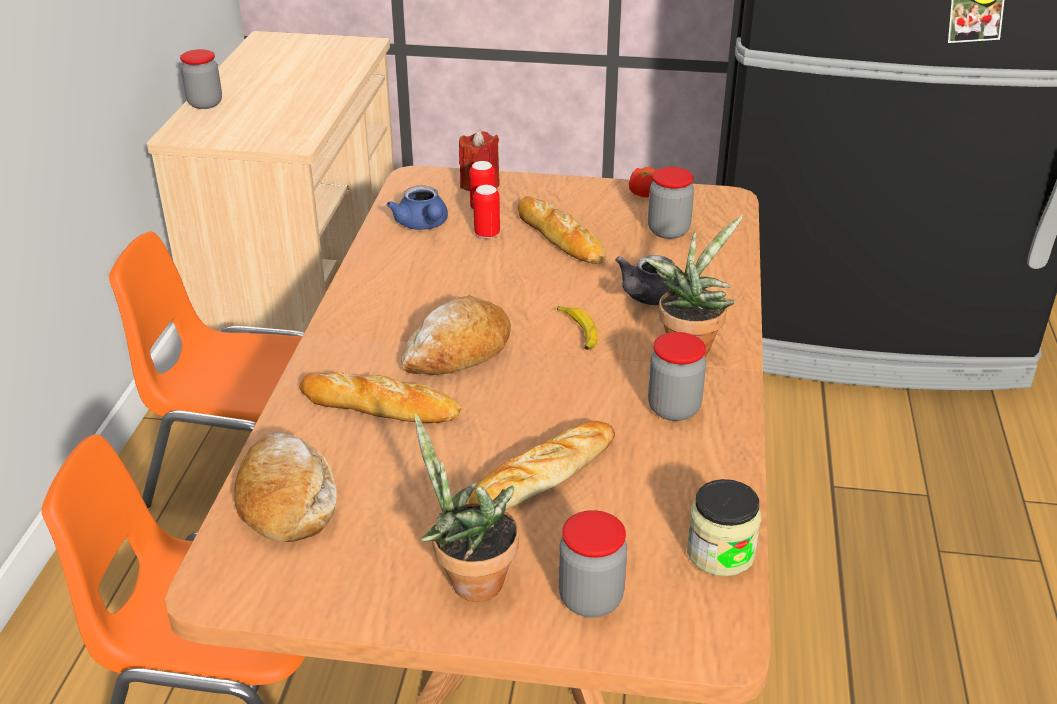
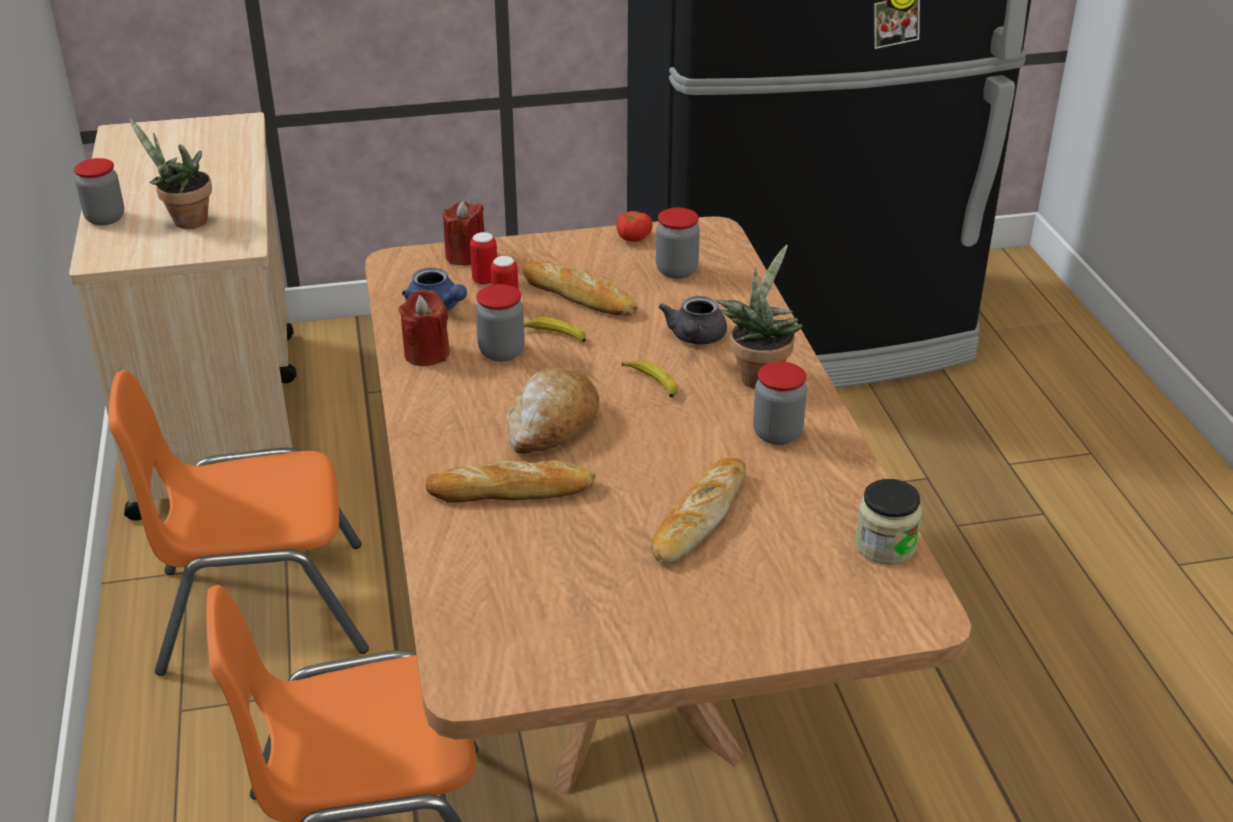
camera: 20 degrees left, 0 degrees up
(286, 499) = (480, 593): bread -> none
(388, 264) = (426, 354): none -> red candle
(469, 580) = (691, 620): potted plant -> potted plant (185, 221)
(514, 270) = (554, 336): none -> banana
(591, 599) = (802, 609): jar -> jar (501, 352)

